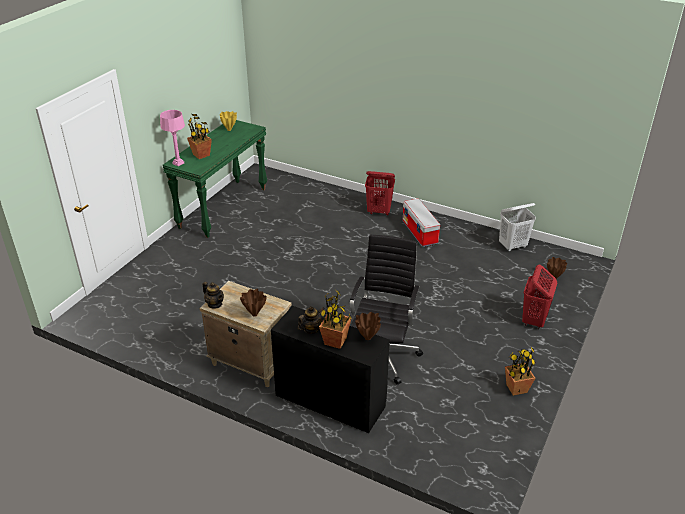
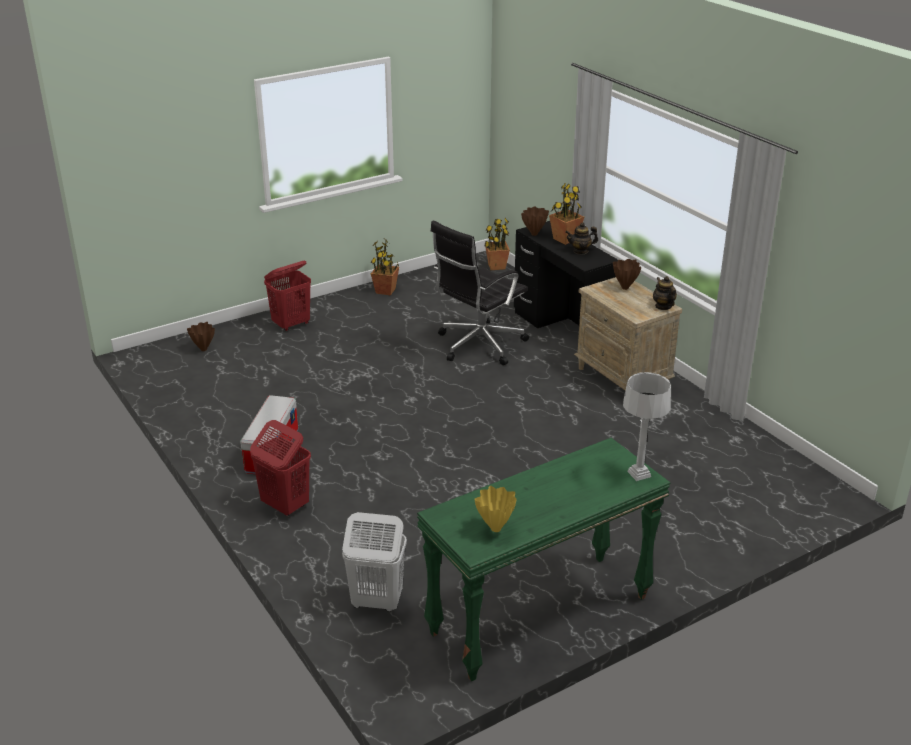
camera: 150 degrees left, 5 degrees down
(178, 163) = (639, 474): pink table lamp -> grey table lamp
(201, 155) = (587, 480): potted plant -> potted plant (496, 266)
(513, 246) = (186, 394): white laundry basket -> white laundry basket (376, 601)

